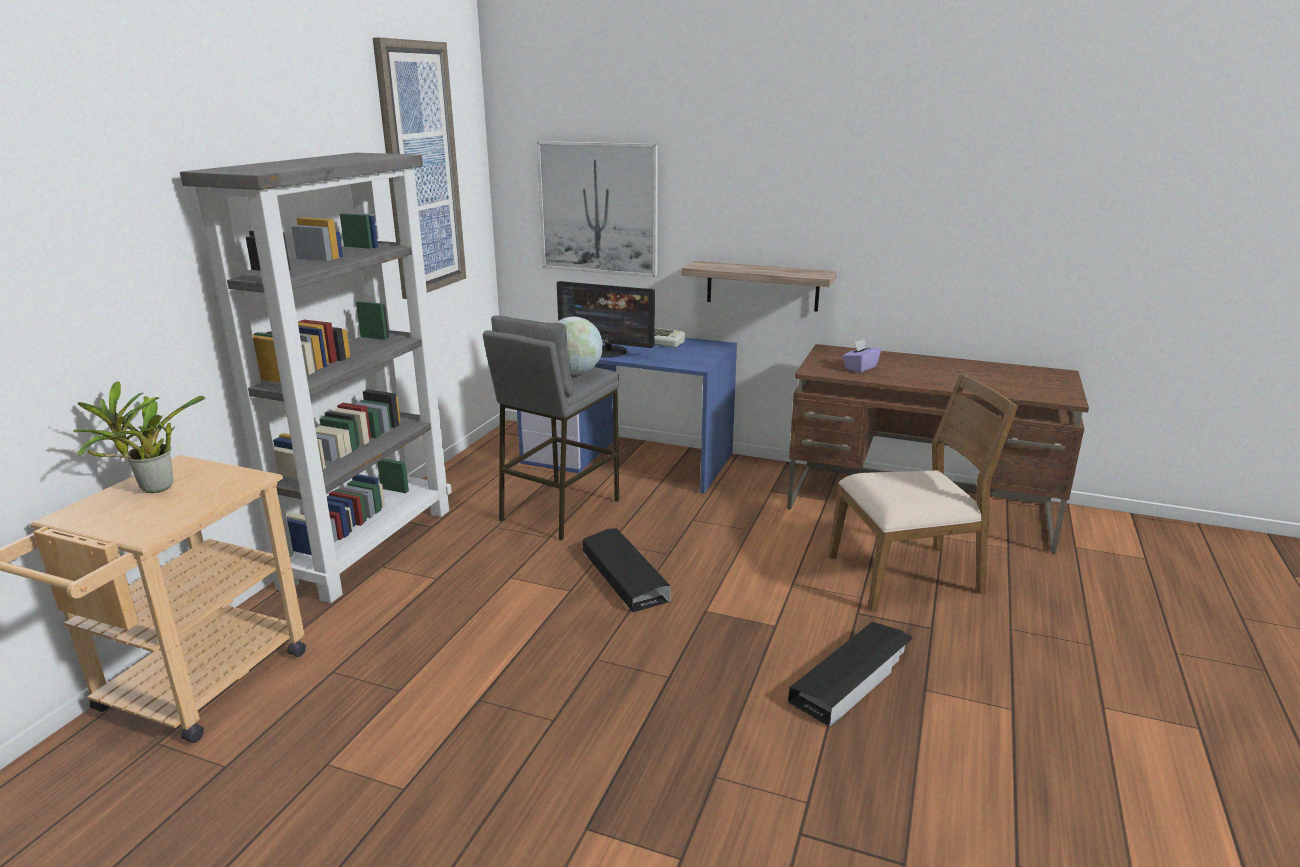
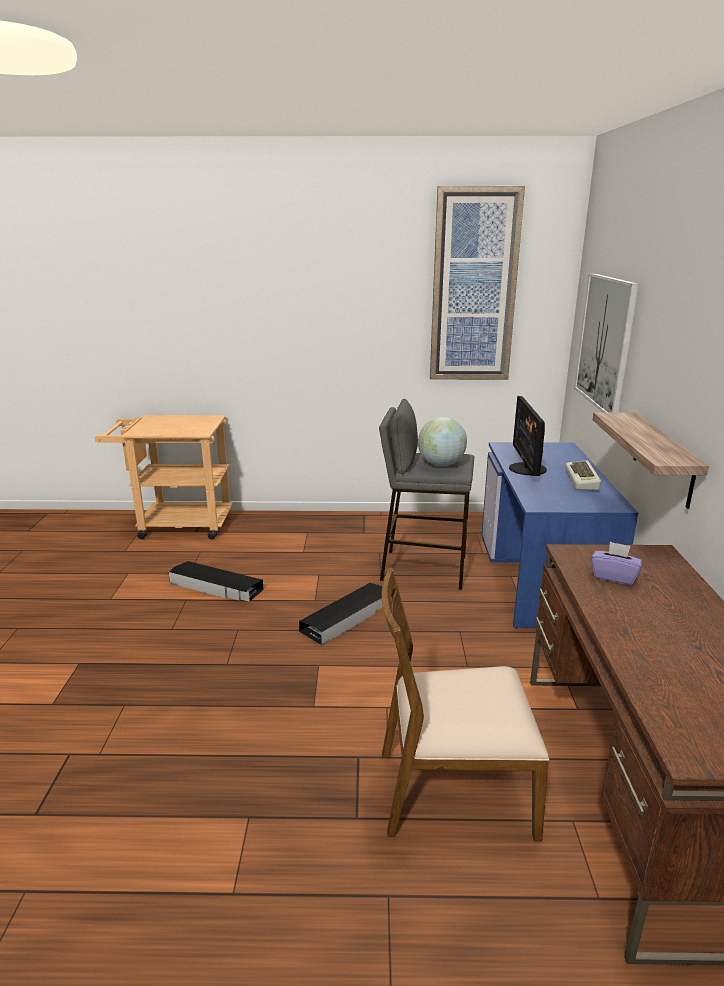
camera: 70 degrees right, 0 degrees up
(152, 489) = (181, 421): potted plant -> none
(369, 545) = (327, 522): grey bookcase -> none
(852, 678) = (252, 763): black storage box -> black storage box (216, 587)
(906, 575) = (453, 790): brown chair -> brown chair turned 120 degrees clockwise

